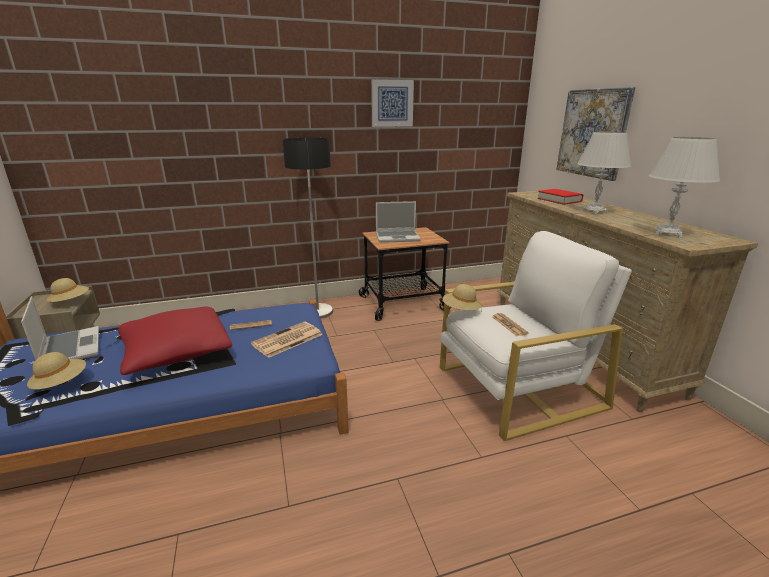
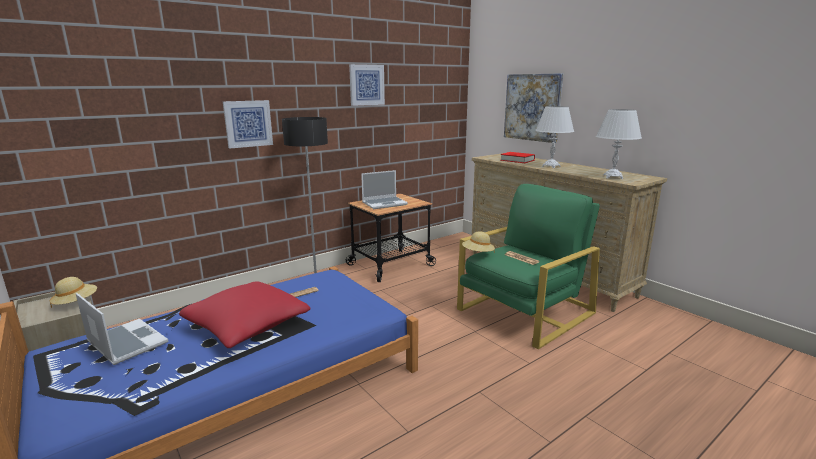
camera: 20 degrees left, 5 degrees down
(61, 383) = (154, 372): beige hat -> none
(255, 143) = (248, 123): none -> picture
(287, 340) = (344, 300): newspaper -> none
(518, 387) = (524, 311): white armchair -> green armchair

